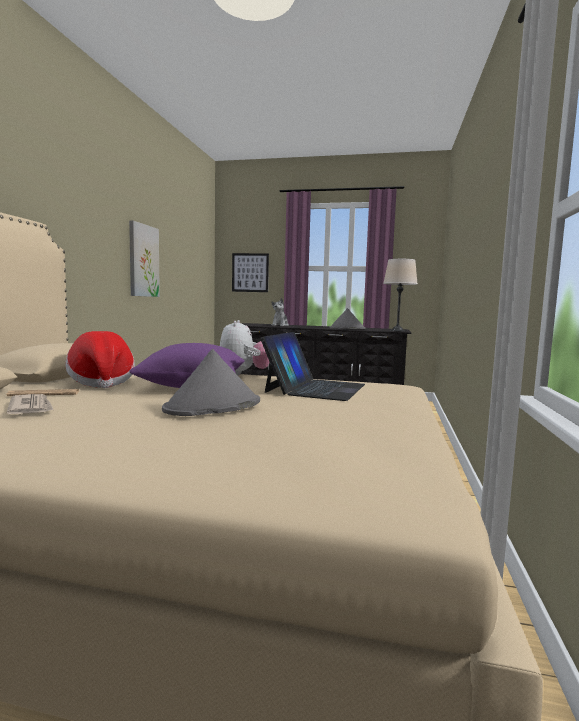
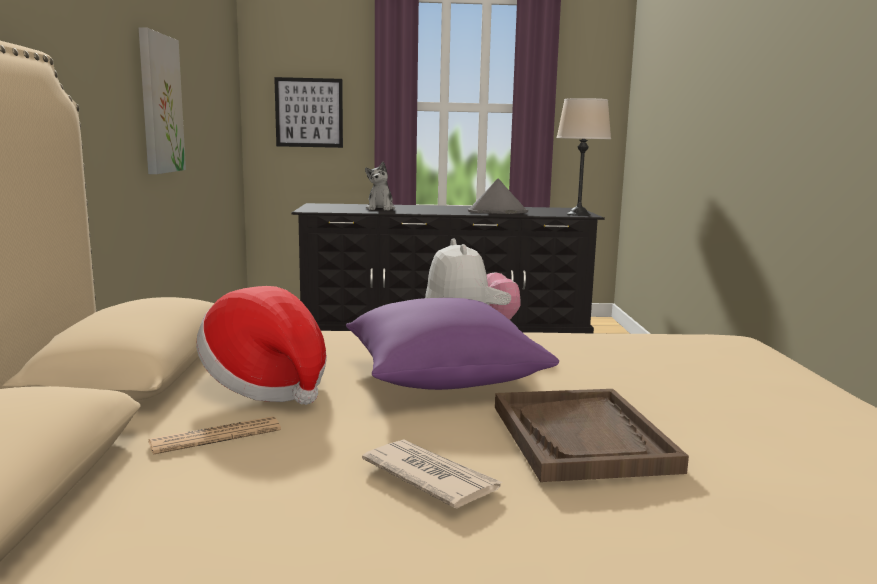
camera: 15 degrees left, 5 degrees up
(31, 407) = (259, 484): newspaper -> newspaper (430, 477)
(213, 406) = (581, 437): grey hat -> brown tray
(315, 388) = (636, 361): laptop -> none

